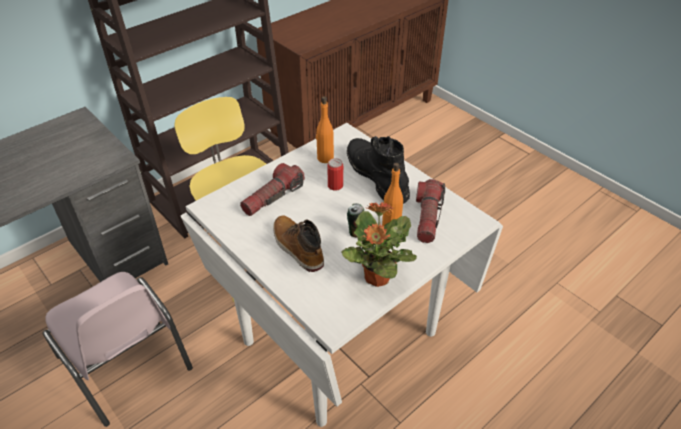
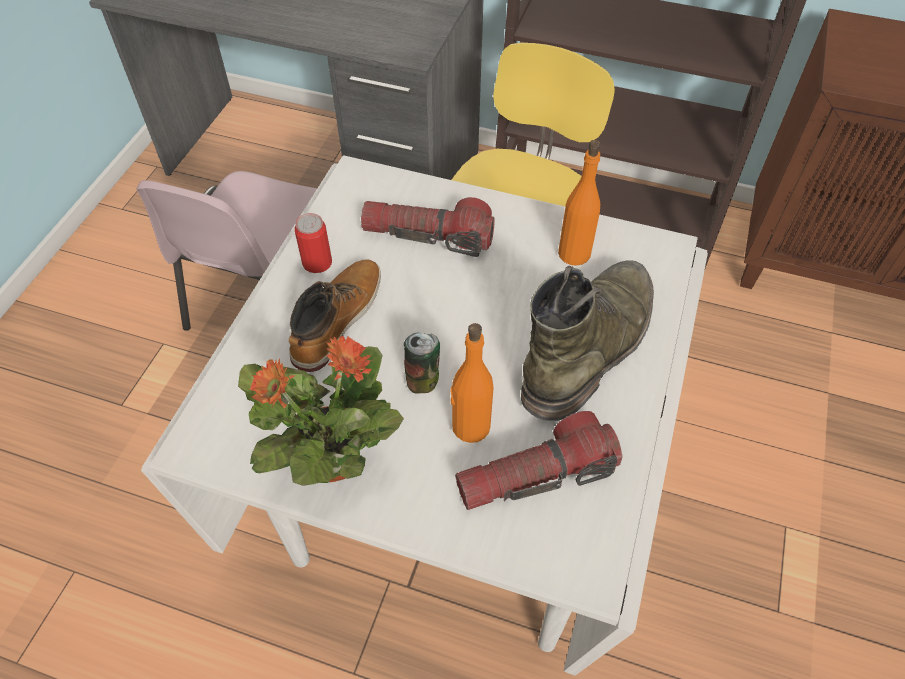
camera: 60 degrees right, 10 degrees up
(335, 185) = (515, 299): can -> can (317, 263)
(376, 175) = (590, 345): black boot -> green boot

